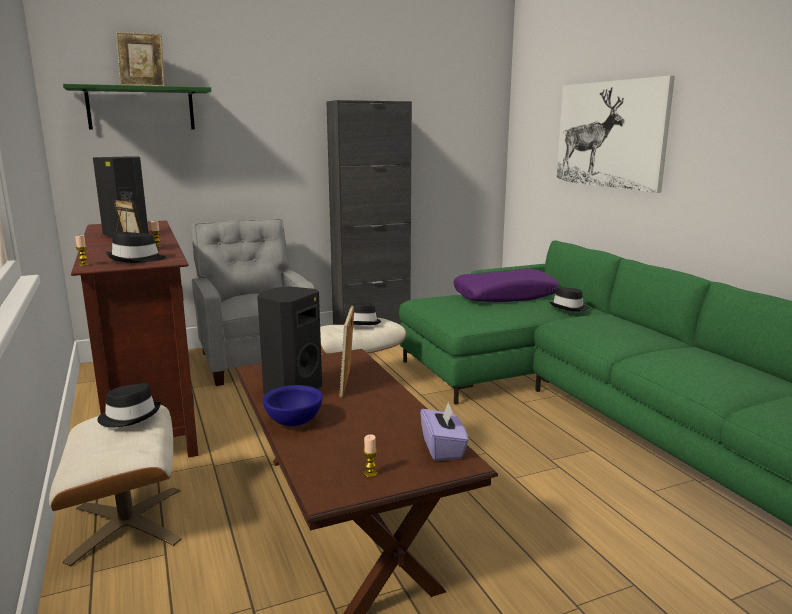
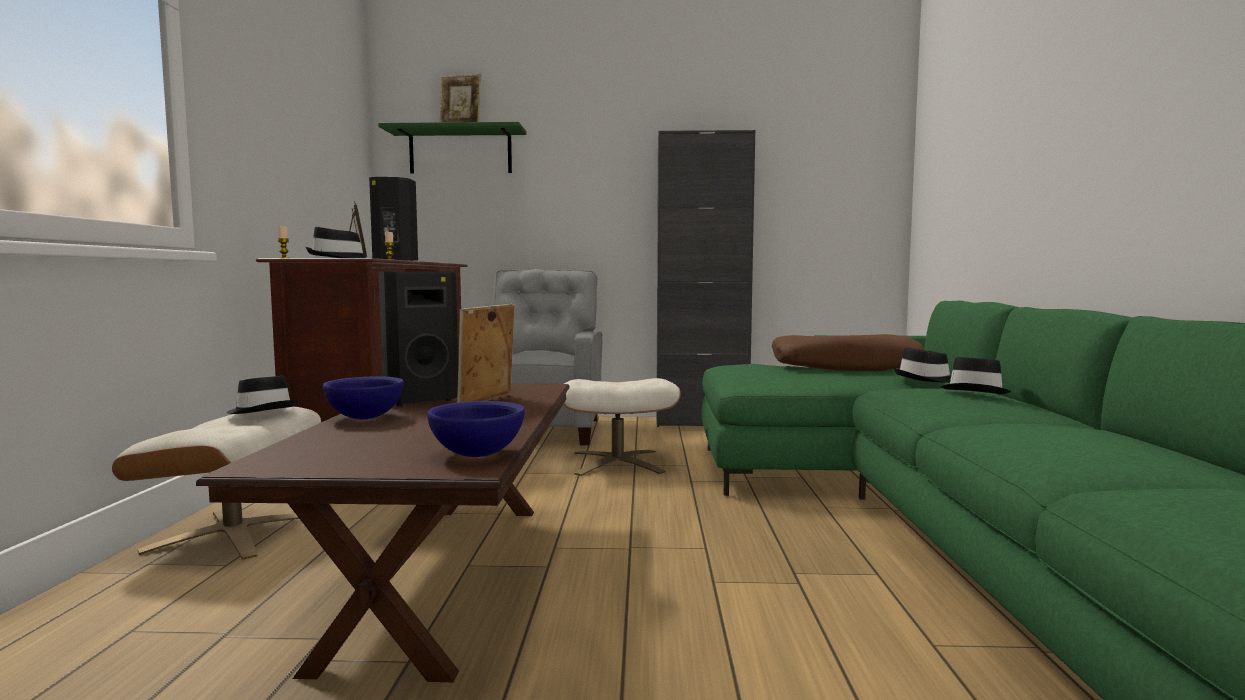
camera: 25 degrees right, 10 degrees down
(363, 322) = (631, 378): black hat -> black hat (975, 392)
(370, 473) = (344, 459): candle -> none
(443, 448) = (477, 454): purple tissue box -> blue bowl
(505, 296) = (844, 367): purple pillow -> brown pillow
(610, 134) = (1017, 136): picture -> none

